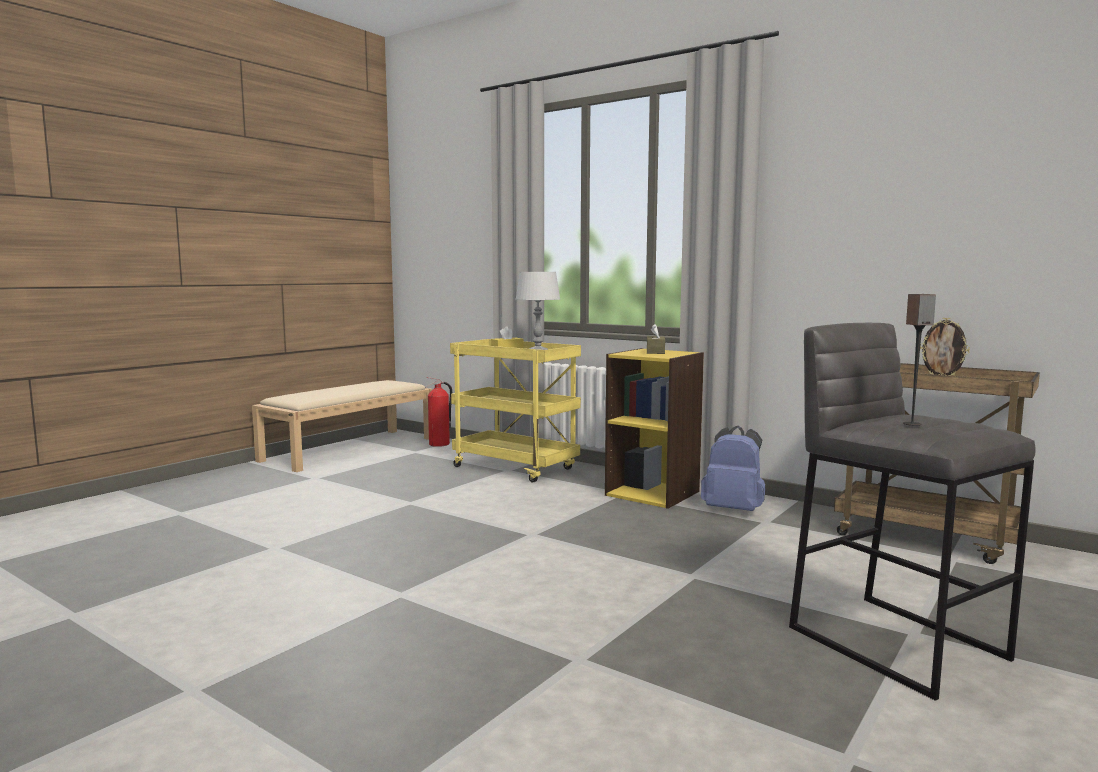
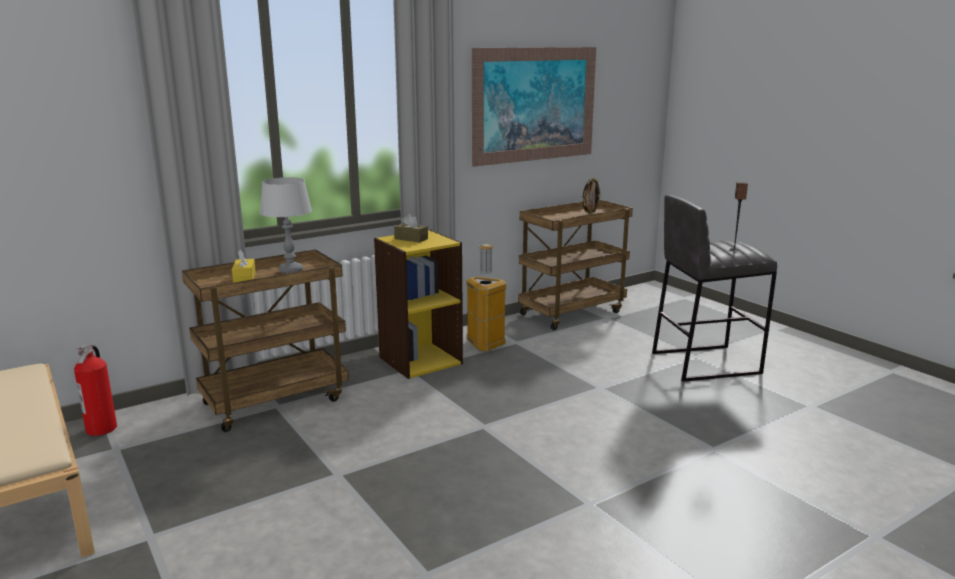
camera: 70 degrees left, 10 degrees up
(516, 468) = (276, 400): yellow cart -> brown cart
(733, 510) = (484, 344): blue backpack -> trash can
(907, 212) = (535, 104): none -> picture

